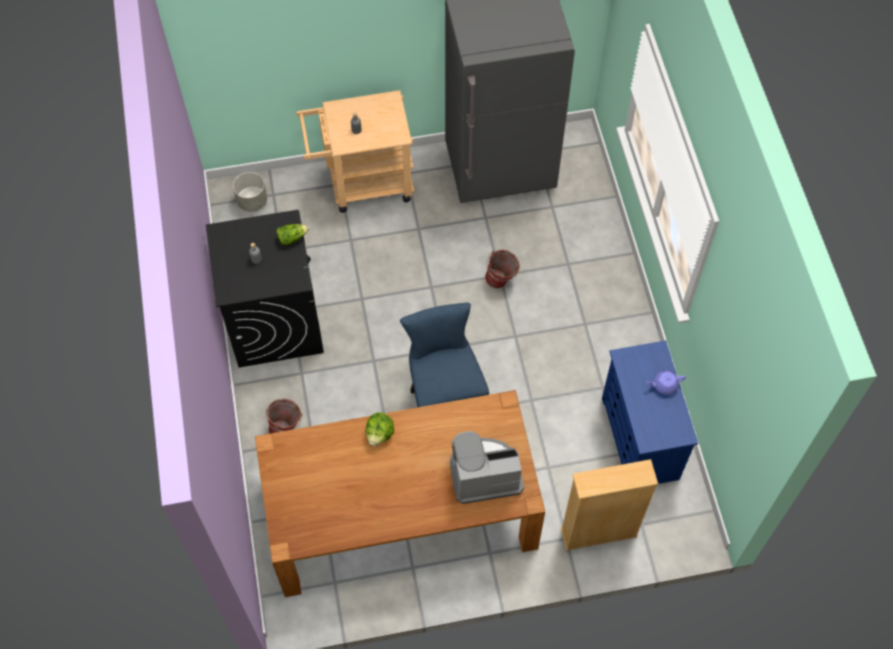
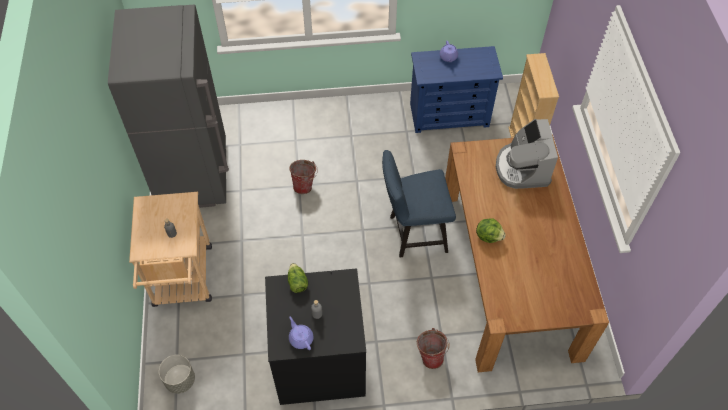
camera: 85 degrees left, 5 degrees down
(229, 248) = (301, 338): none -> purple teapot

